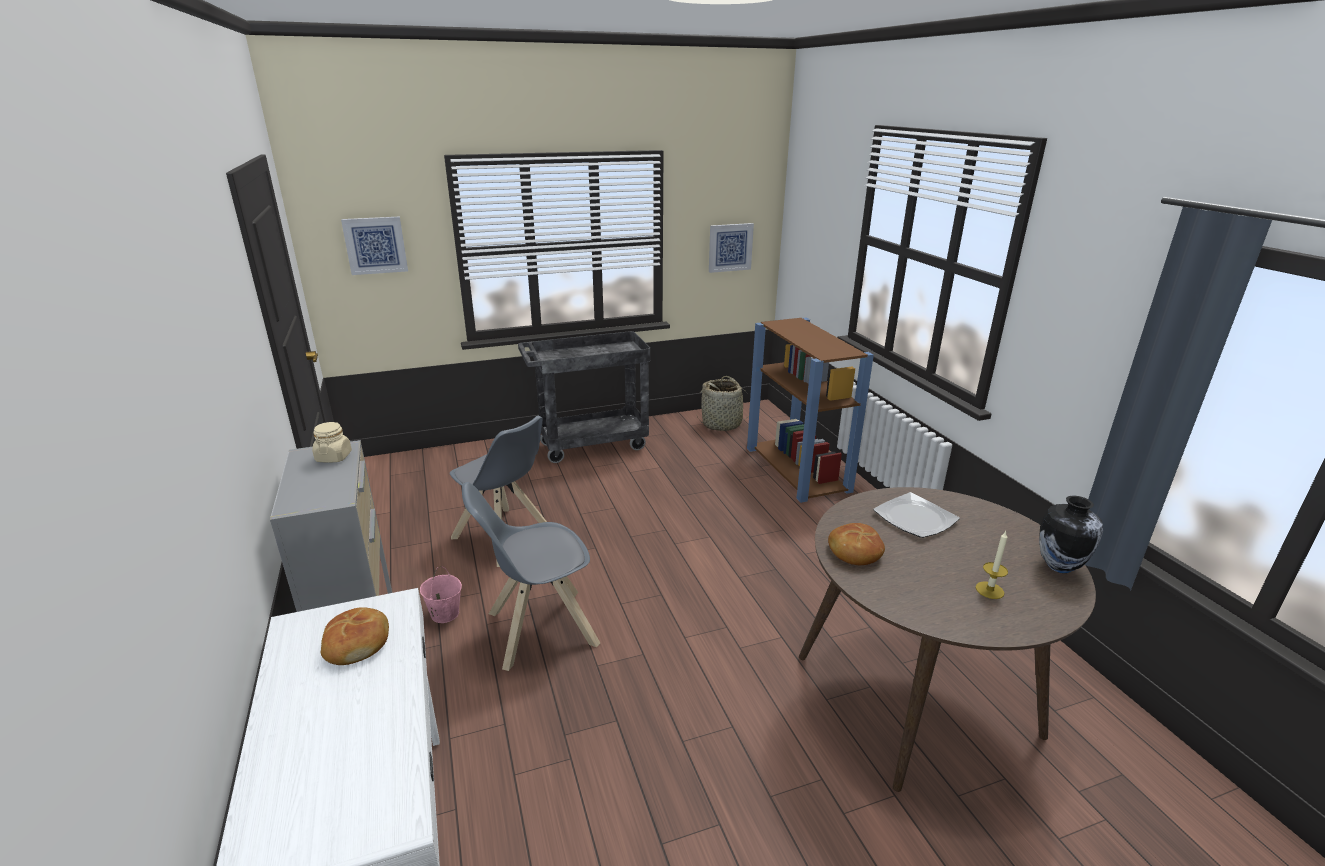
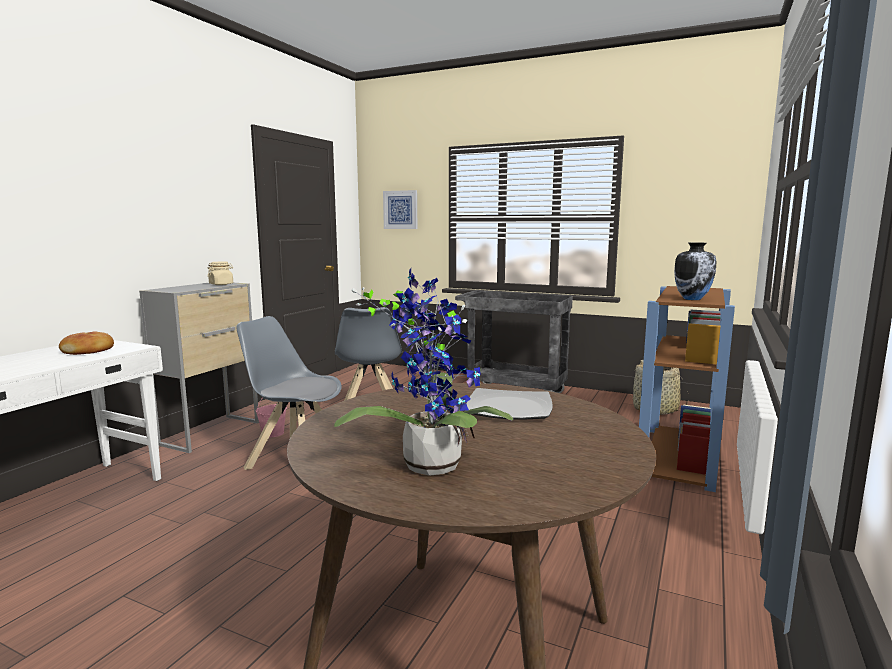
camera: 45 degrees right, 15 degrees down
(730, 247) = (694, 229): picture -> none
(854, 551) = (391, 403): bread -> none
(989, 590) = (430, 462): candle -> potted plant
(1059, 566) = (572, 485): vase -> vase (692, 299)

